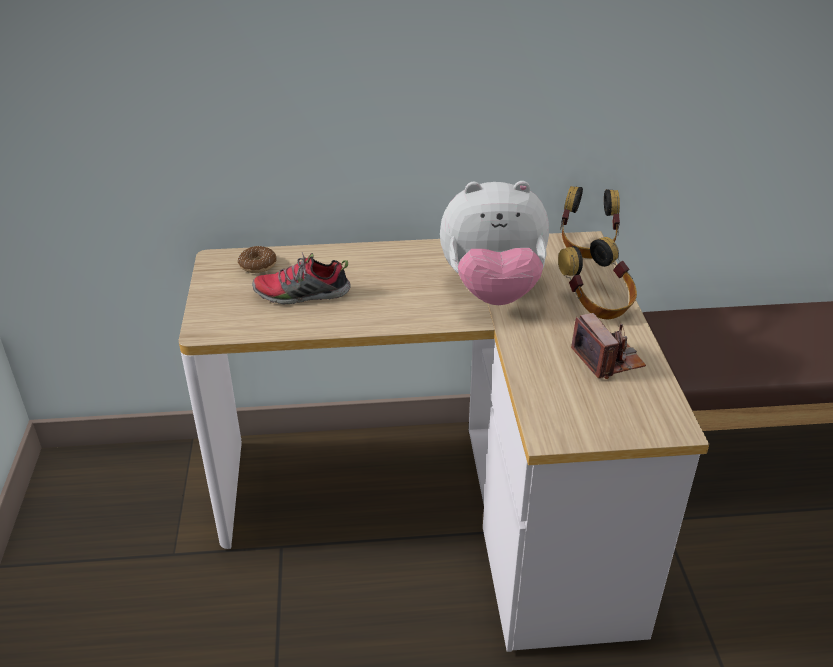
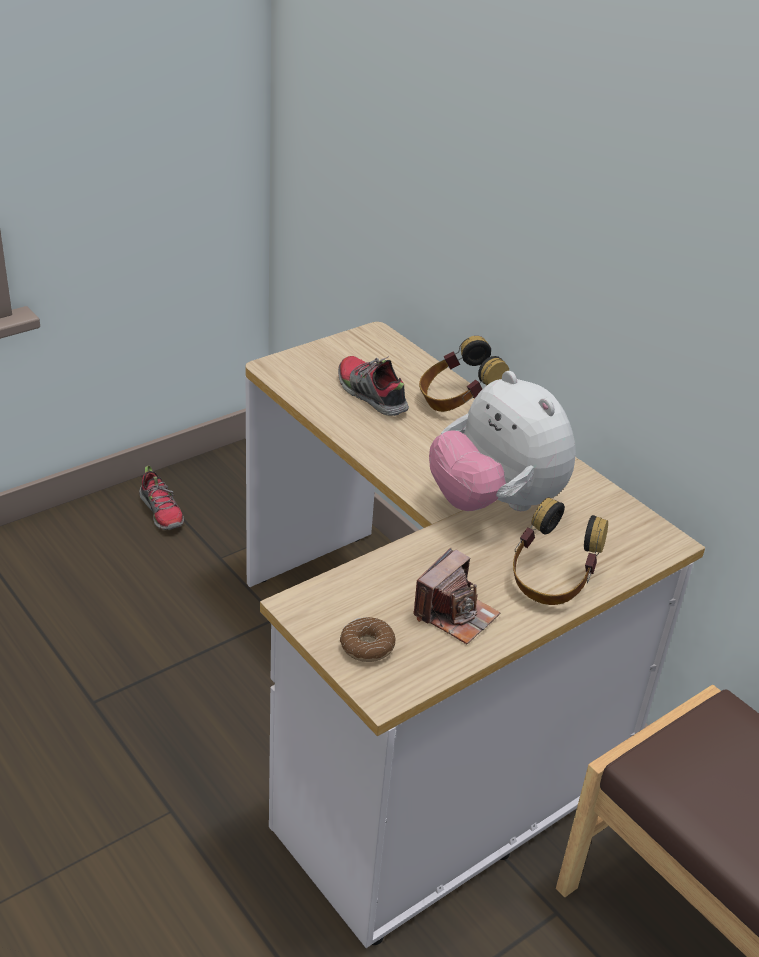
camera: 55 degrees right, 0 degrees up
(69, 572) = (162, 512): none -> shoe
(258, 265) = (389, 357): donut -> donut (367, 646)
(587, 244) = (661, 544): headphones -> headphones (456, 401)

